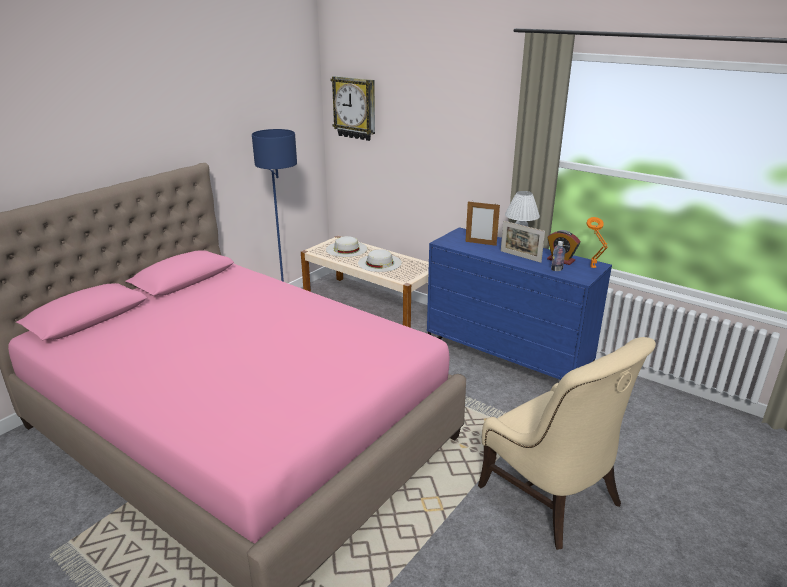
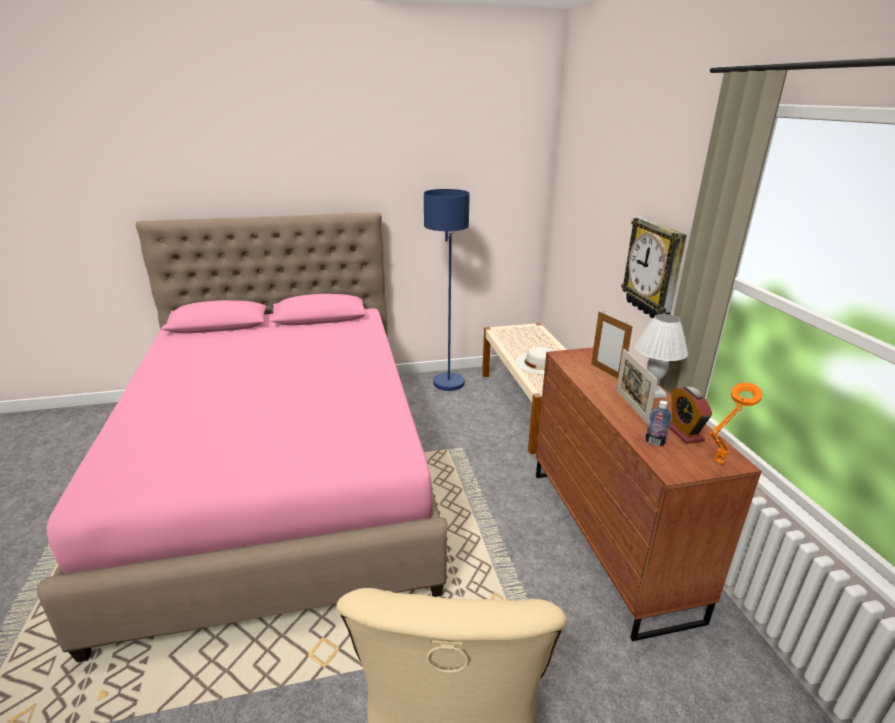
camera: 40 degrees right, 0 degrees up
(346, 249) = (528, 338): white hat -> none
(355, 108) = (571, 180): wall clock -> wall clock (654, 269)
(507, 360) = (610, 538): blue dresser -> brown dresser

